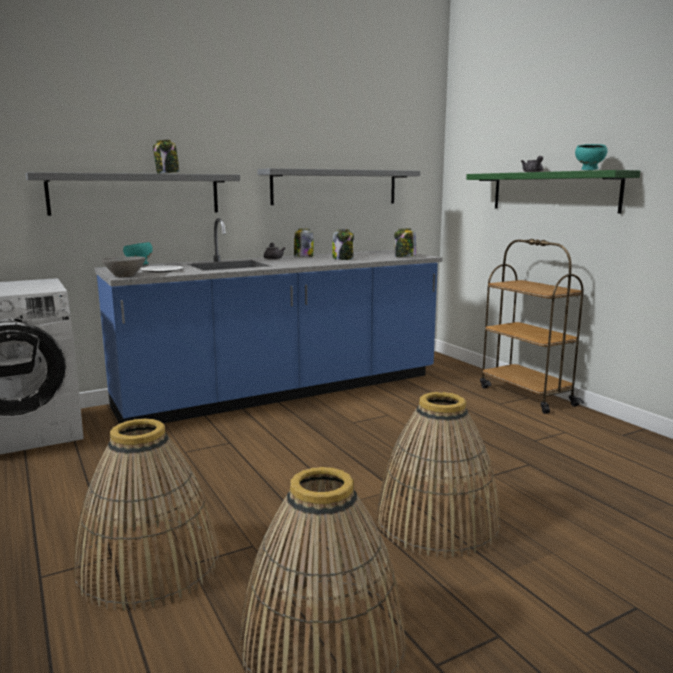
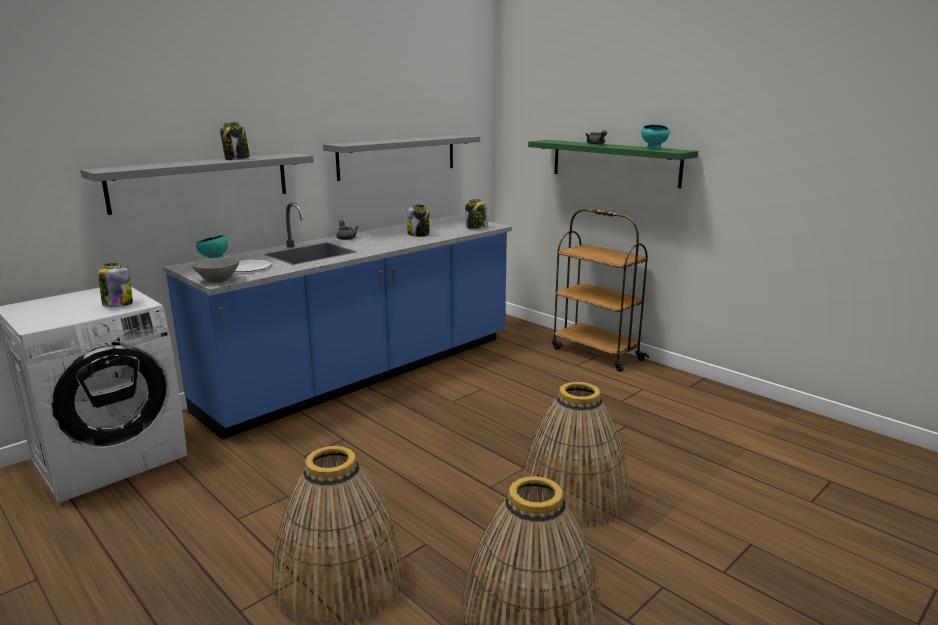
camera: 15 degrees left, 5 degrees up
(303, 257) = (375, 233): jar -> jar (117, 304)

